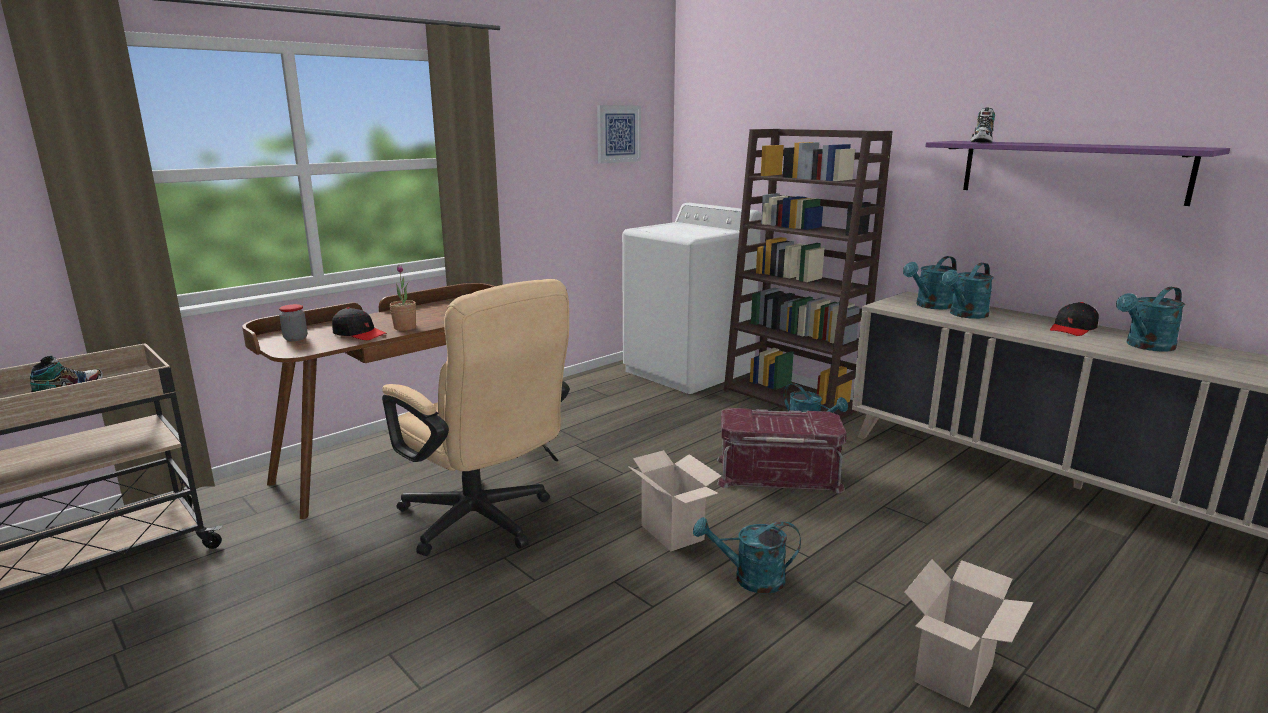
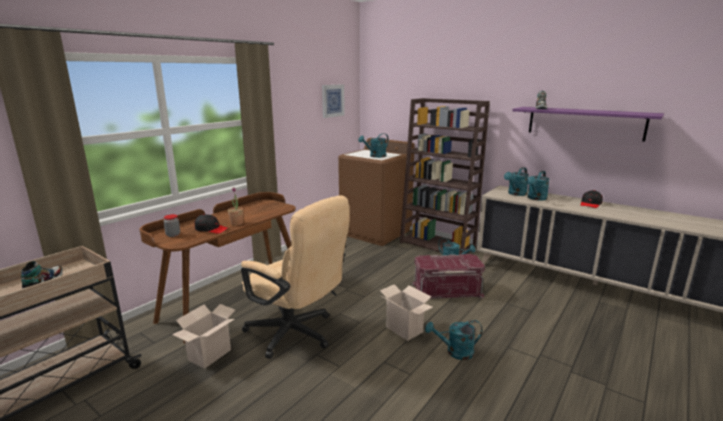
camera: 10 degrees left, 0 degrees up
(688, 371) = (376, 232): white washing machine -> brown washing machine
(955, 676) = (575, 394): cardboard box -> cardboard box (209, 356)
(1145, 346) = (629, 212): turquoise watering can -> turquoise watering can (375, 156)

